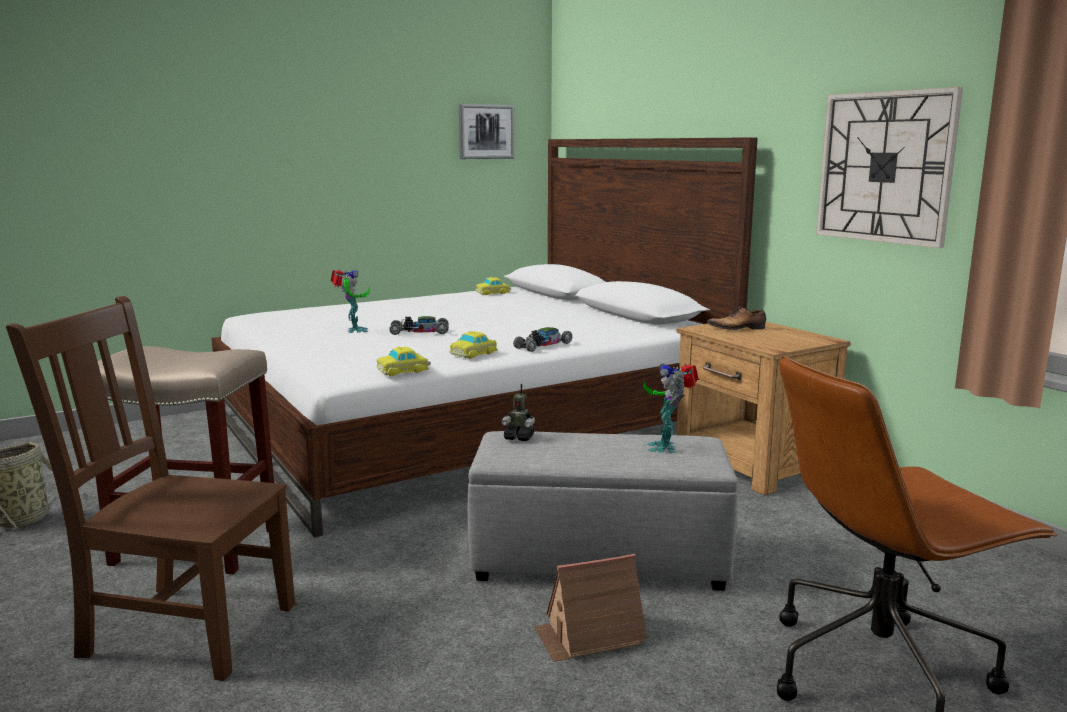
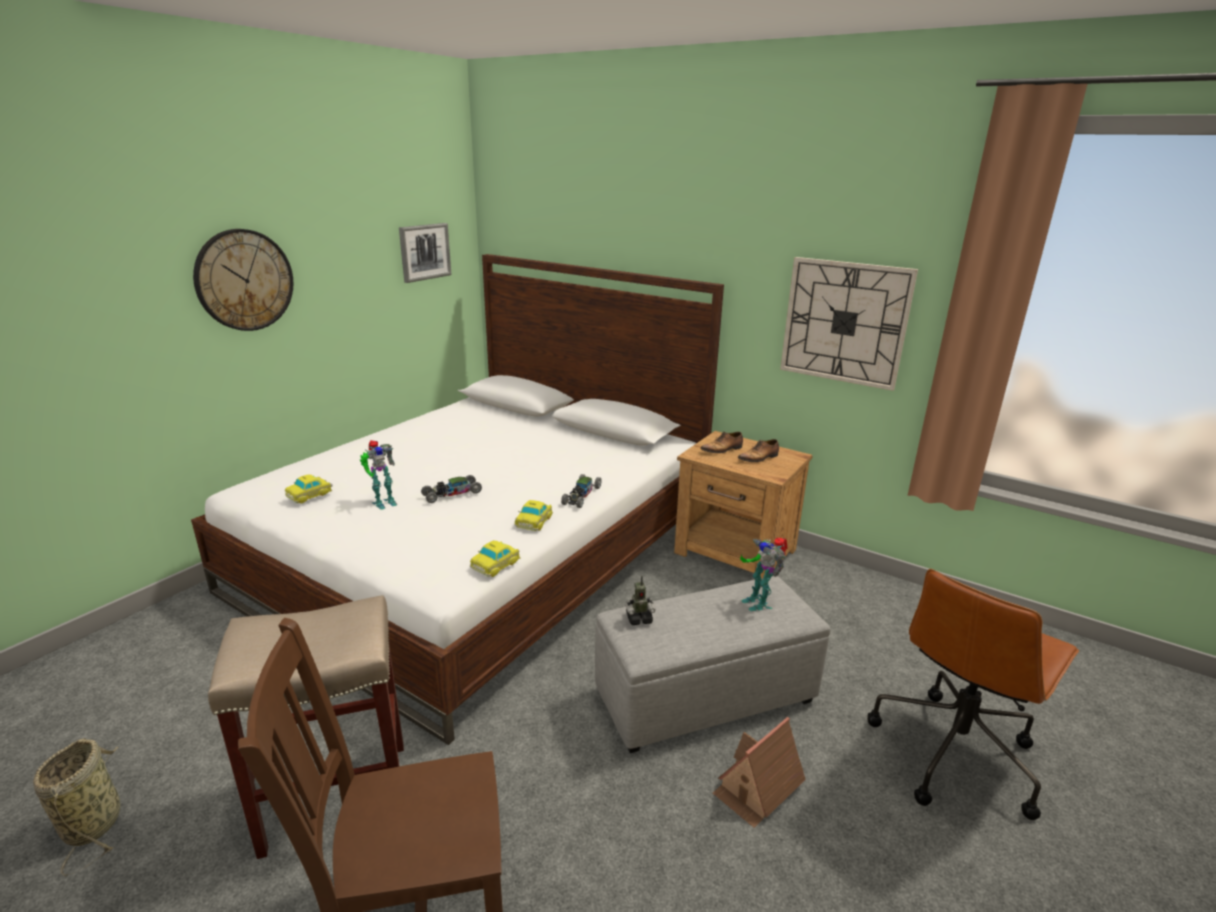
camera: 25 degrees left, 10 degrees up
(296, 133) = (244, 280): none -> wall clock
(354, 330) = (383, 502): toy robot -> toy robot turned 90 degrees clockwise
(493, 293) = (459, 412): toy car -> toy car (310, 494)
(774, 337) = (759, 458): none -> shoe

